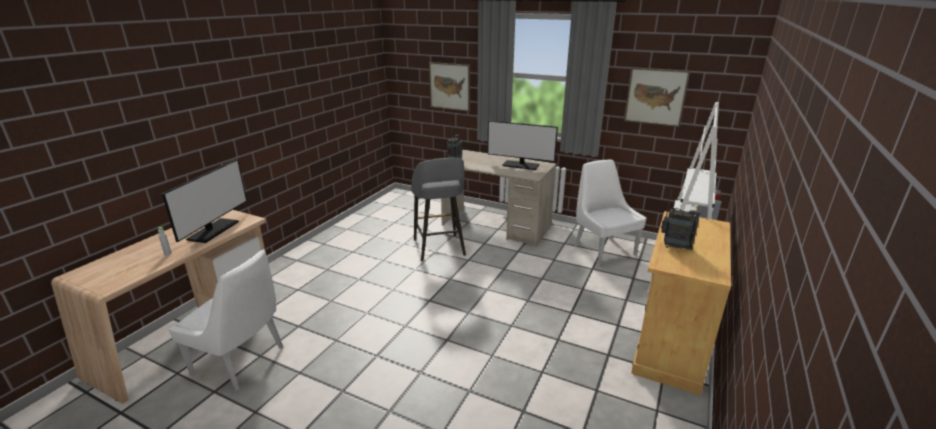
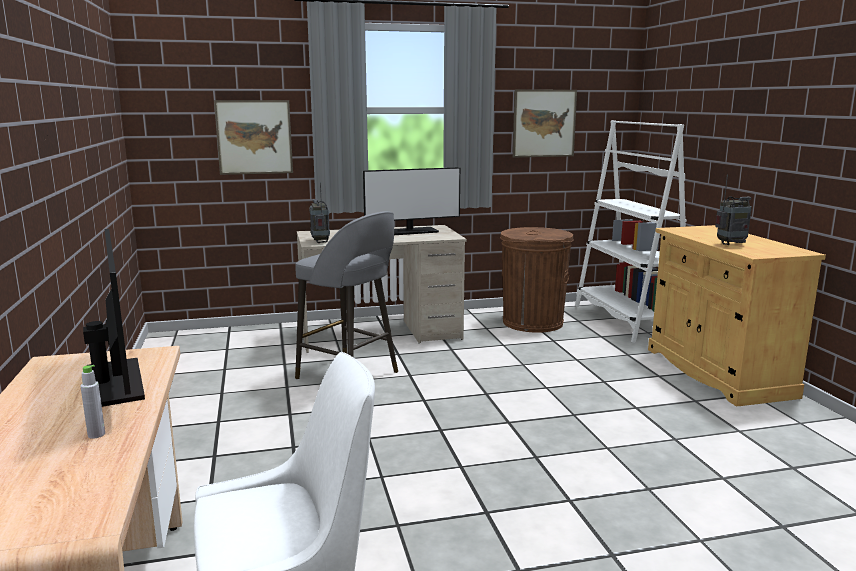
camera: 40 degrees left, 10 degrees down
(603, 249) = (532, 322): white chair -> brown trash can

